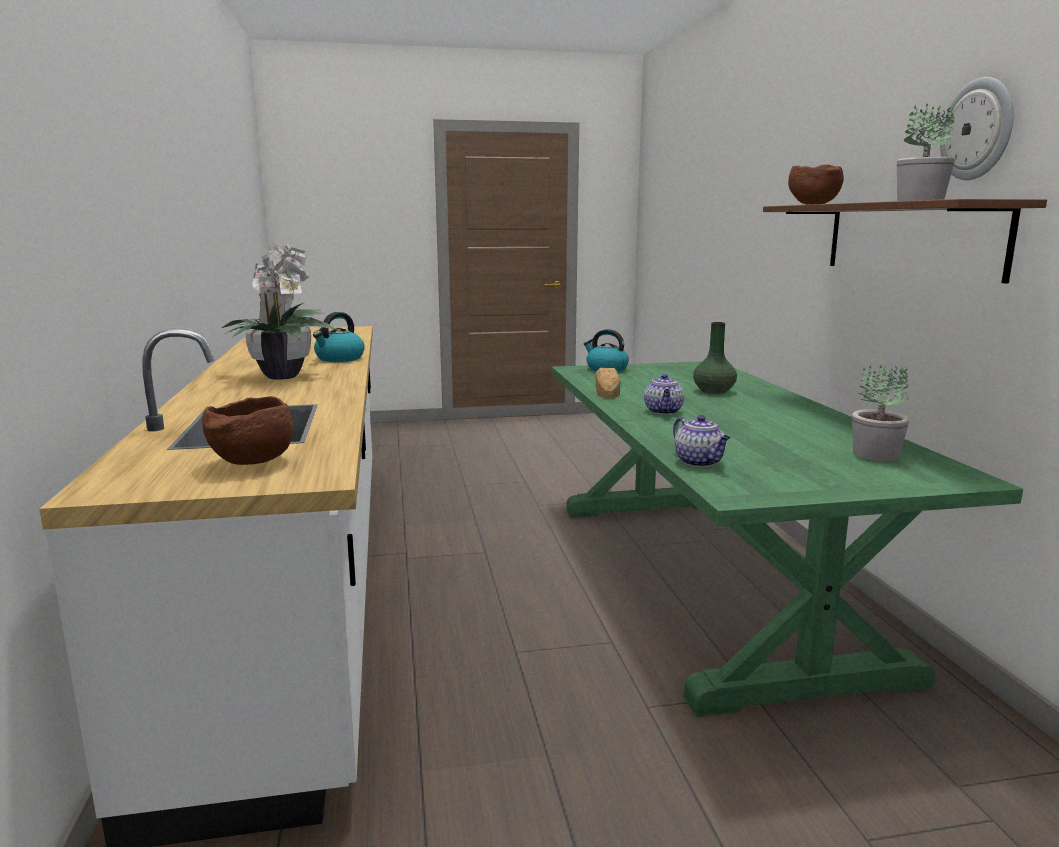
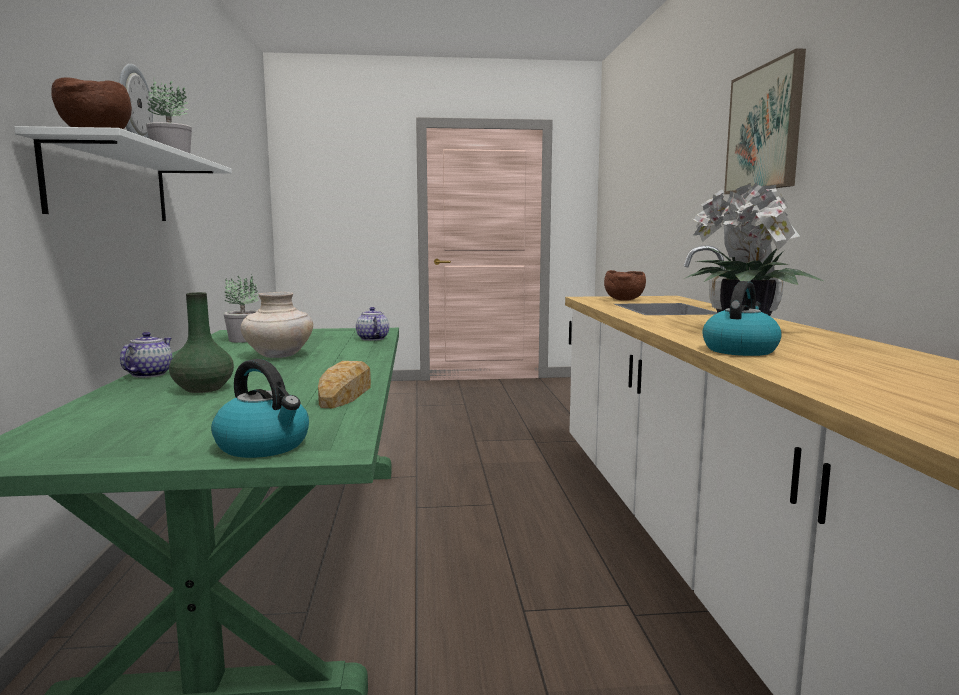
camera: 175 degrees left, 5 degrees down
(87, 143) = (764, 129): none -> picture
(664, 411) = (328, 367): teapot -> teapot (149, 374)
(746, 424) = (278, 355): none -> beige vase
(910, 238) = (111, 185): brown shelf -> white shelf

